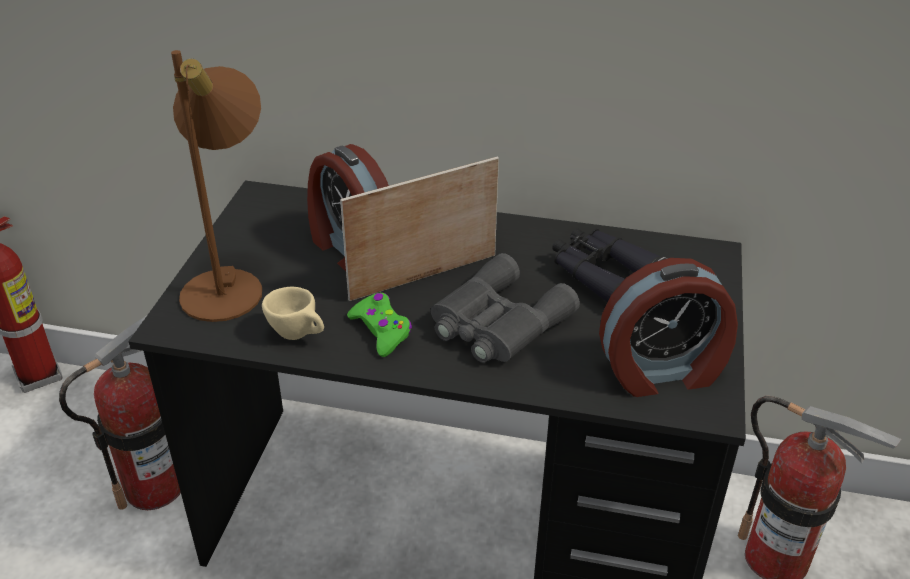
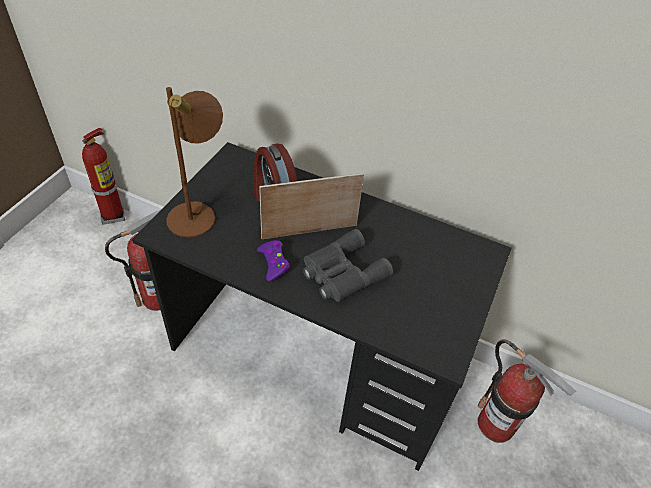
camera: 10 degrees right, 10 degrees up
(299, 335) = (226, 256): beige cup -> none
(381, 330) = (273, 263): green game controller -> purple game controller
(602, 274) = (416, 252): black binoculars -> none
(662, 372) = (428, 328): alarm clock -> none

